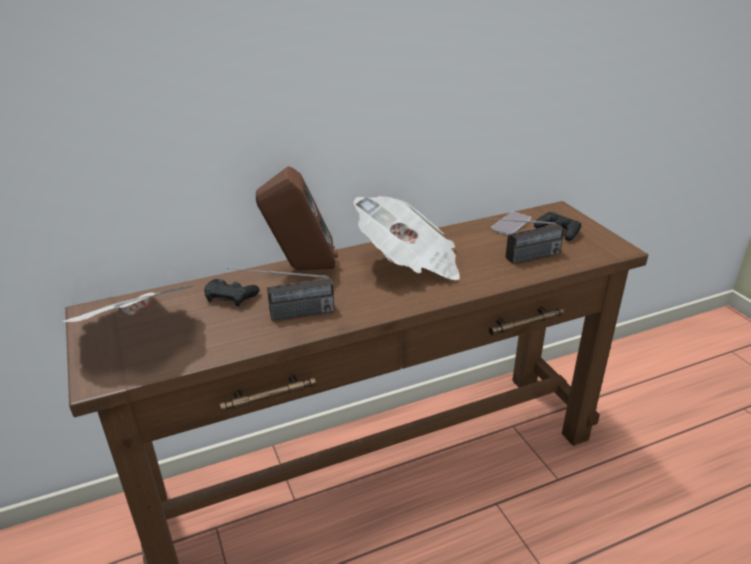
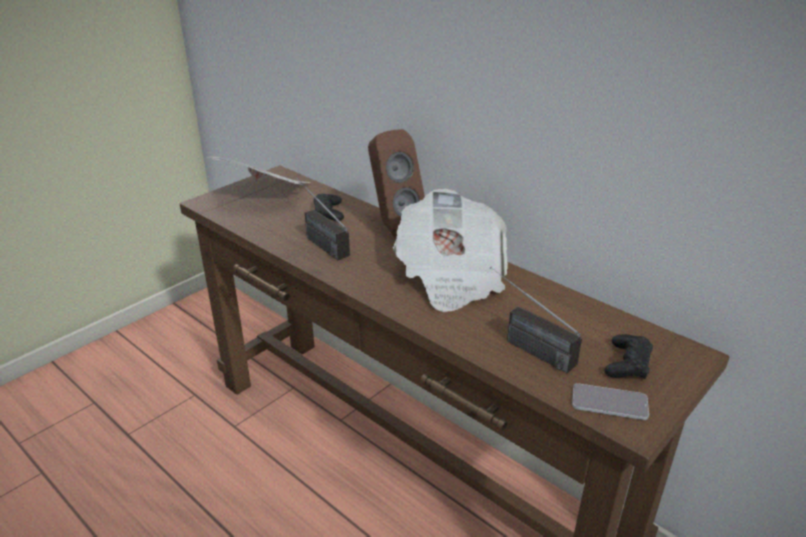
camera: 65 degrees right, 0 degrees up
(511, 224) = (604, 324): phone -> phone (609, 403)

